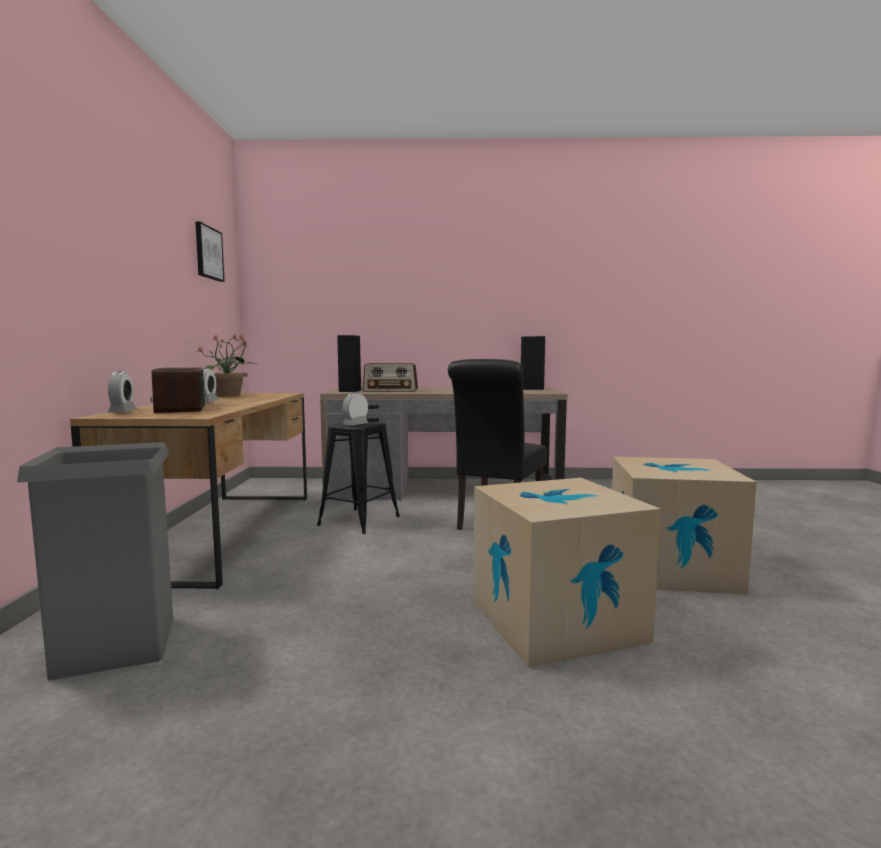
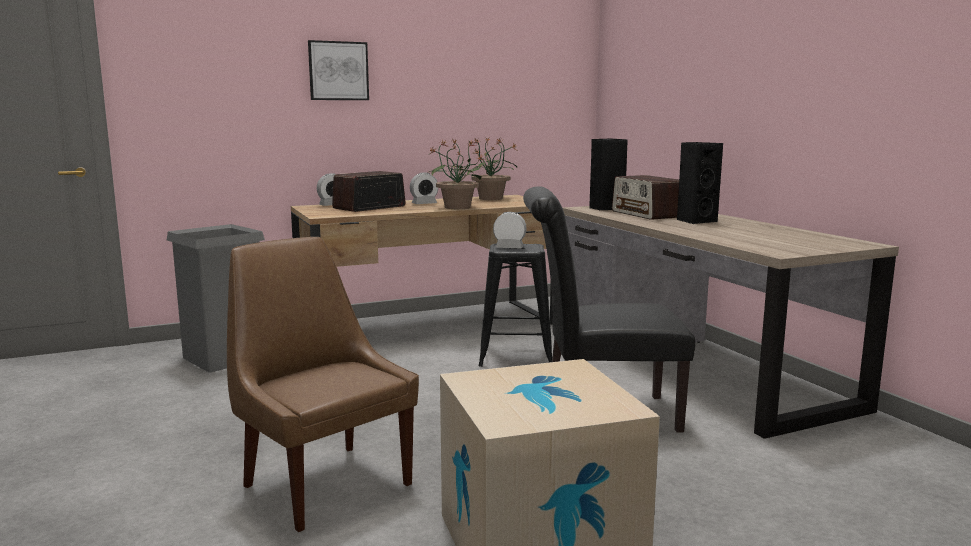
camera: 65 degrees right, 5 degrees up
(208, 253) = (521, 49): picture -> picture (338, 71)
(257, 400) = (456, 207): none -> potted plant
(531, 389) = (832, 242): black speaker -> black speaker (695, 221)
(556, 621) = (324, 483): cardboard box -> brown chair

